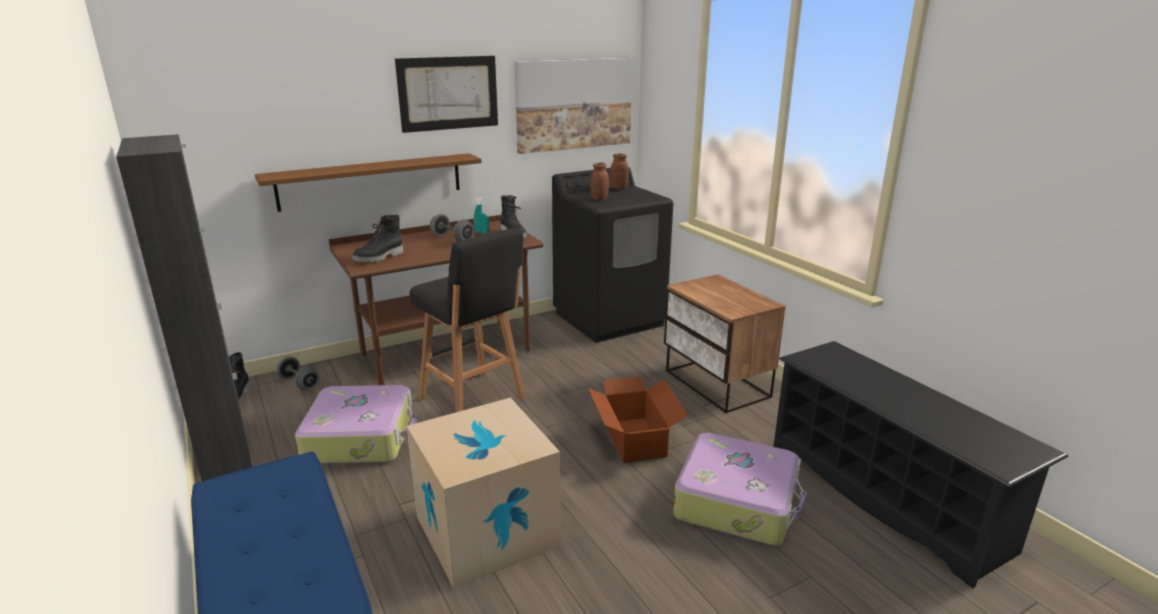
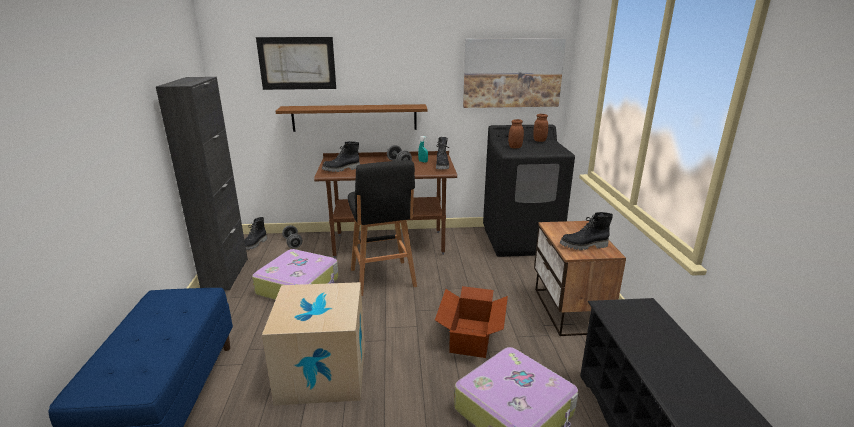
camera: 25 degrees right, 0 degrees up
(448, 93) = (413, 60): picture -> picture (297, 63)
(736, 302) = (584, 246): none -> black boot

